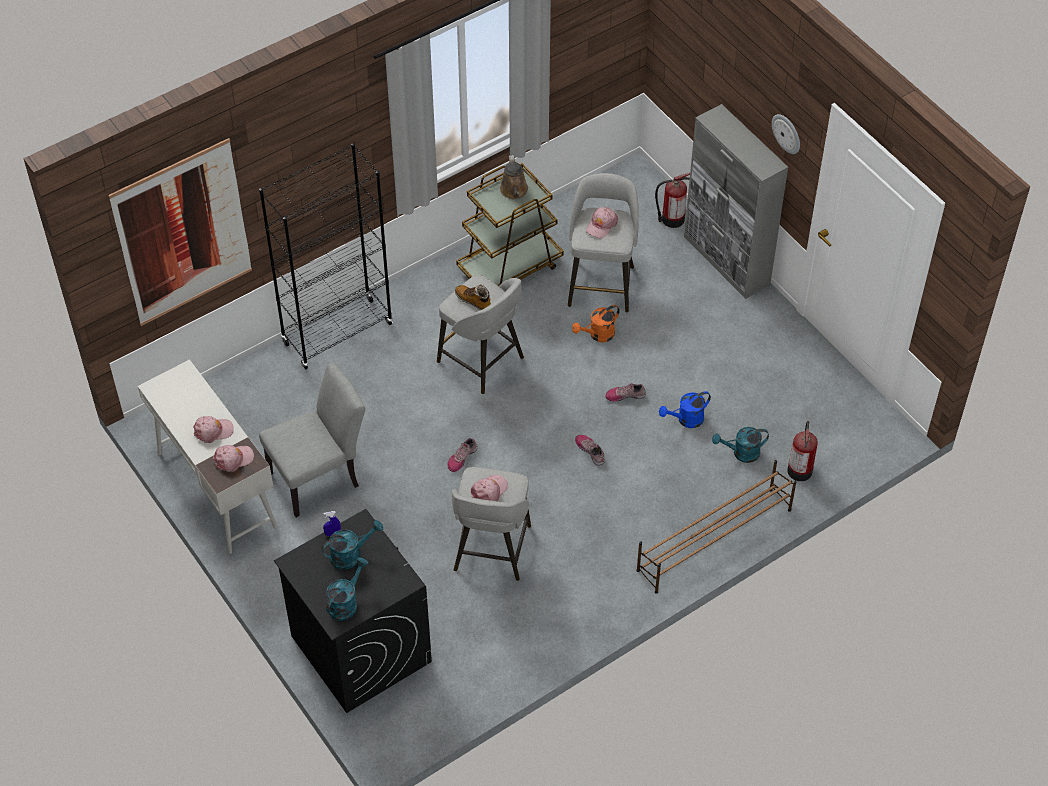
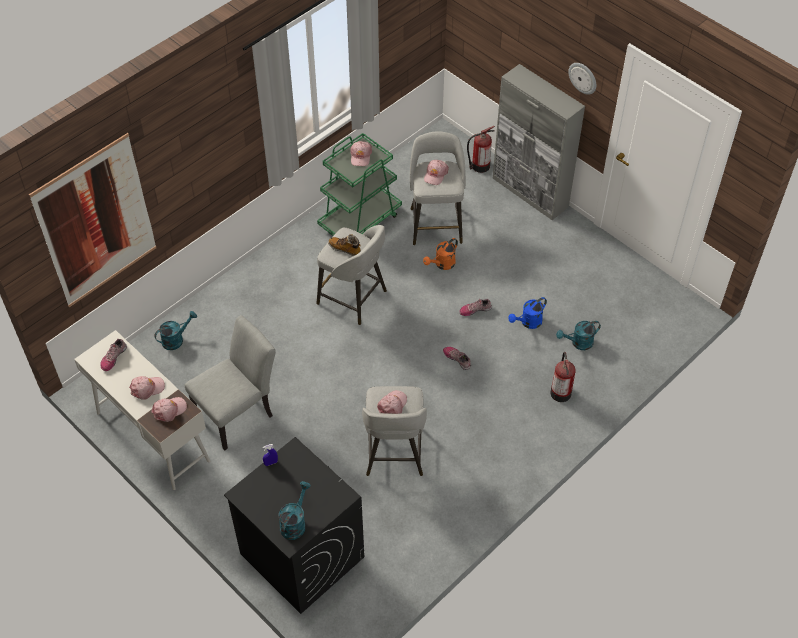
camera: 10 degrees left, 0 degrees up
(337, 333) = (230, 292): black bookcase -> none
(351, 555) = (290, 479): turquoise watering can -> turquoise watering can (176, 339)
(461, 458) = (353, 380): shoe -> shoe (113, 357)
(510, 266) = (360, 220): brown cart -> green cart
(514, 191) = (360, 156): brown watering can -> pink cap
(713, 540) = (573, 417): brown shoe rack -> none
(800, 469) = (628, 349): fire extinguisher -> fire extinguisher (560, 392)

